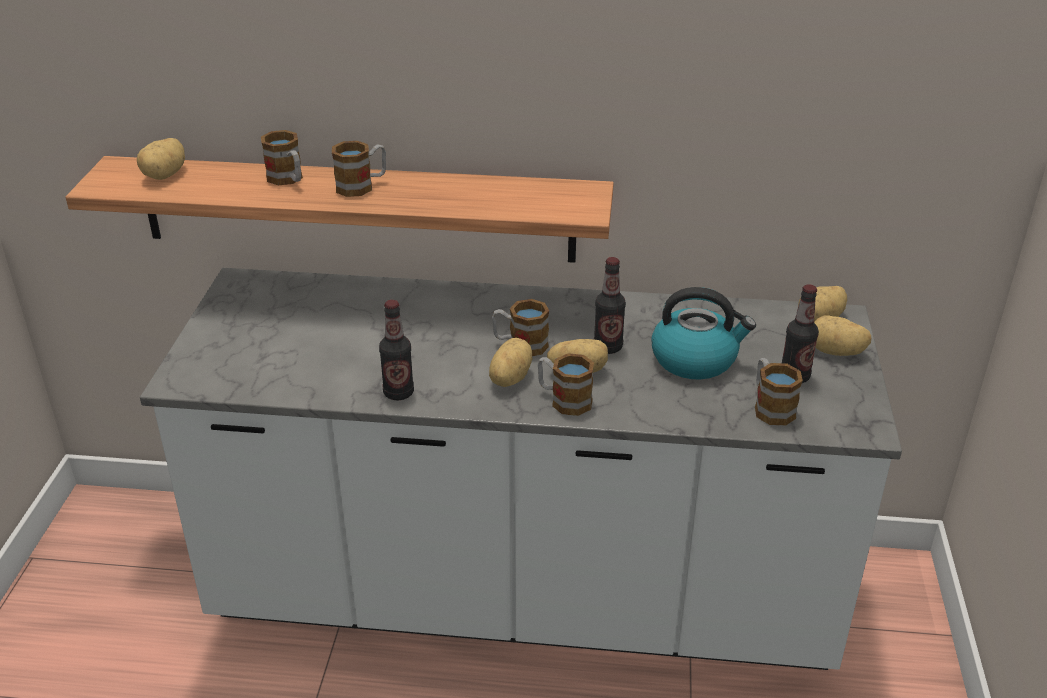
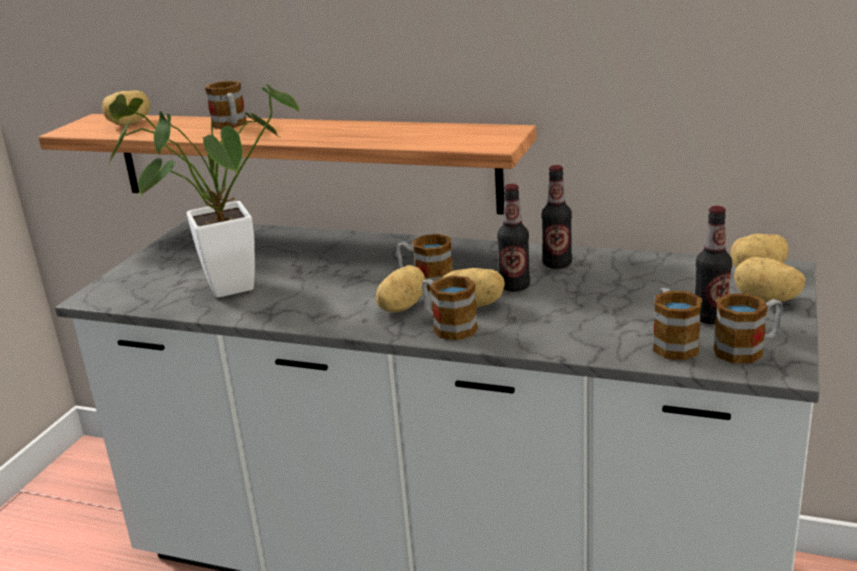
camera: 15 degrees right, 10 degrees down
(311, 365) = (219, 290): none -> potted plant
(362, 186) = (293, 129): mug -> mug (747, 349)
(398, 393) = (287, 314): bottle -> bottle (557, 264)
(695, 359) = (604, 299): kettle -> none

